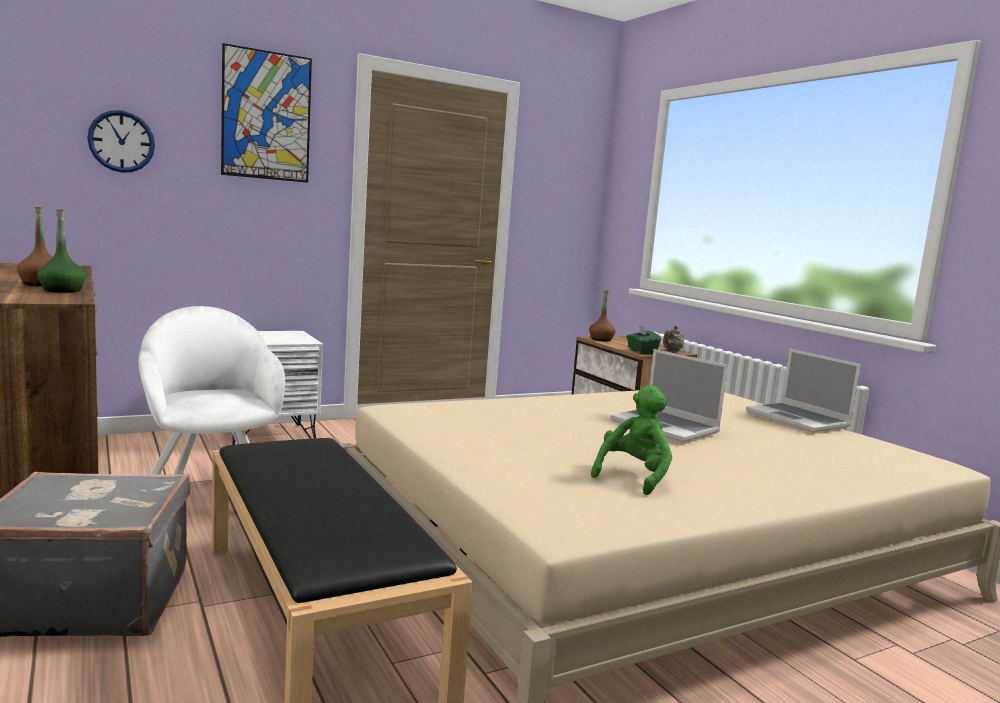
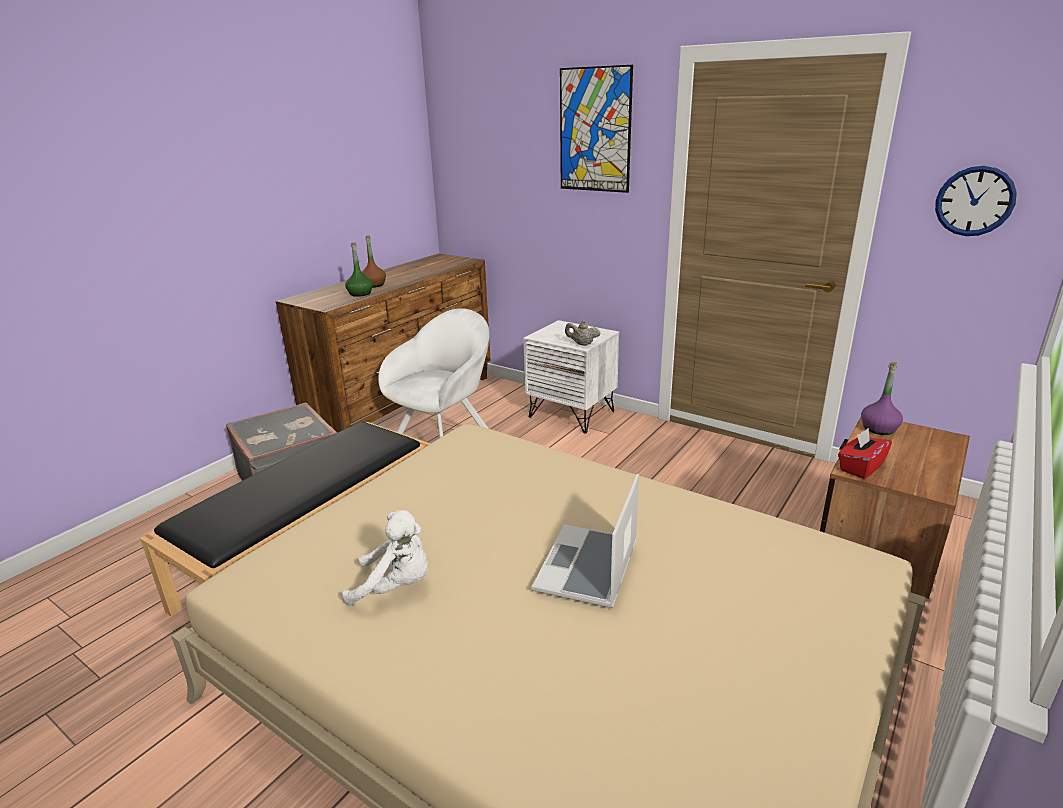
camera: 65 degrees right, 15 degrees up
(121, 141) = (500, 165): wall clock -> wall clock (974, 201)
(601, 339) = (878, 429): brown bottle -> purple bottle
(633, 476) = (396, 586): green plush toy -> white plush toy
(641, 352) = (860, 467): green tissue box -> red tissue box
(672, 351) = (924, 485): beige teapot -> beige teapot (582, 344)
(799, 420) = (800, 675): laptop -> none

